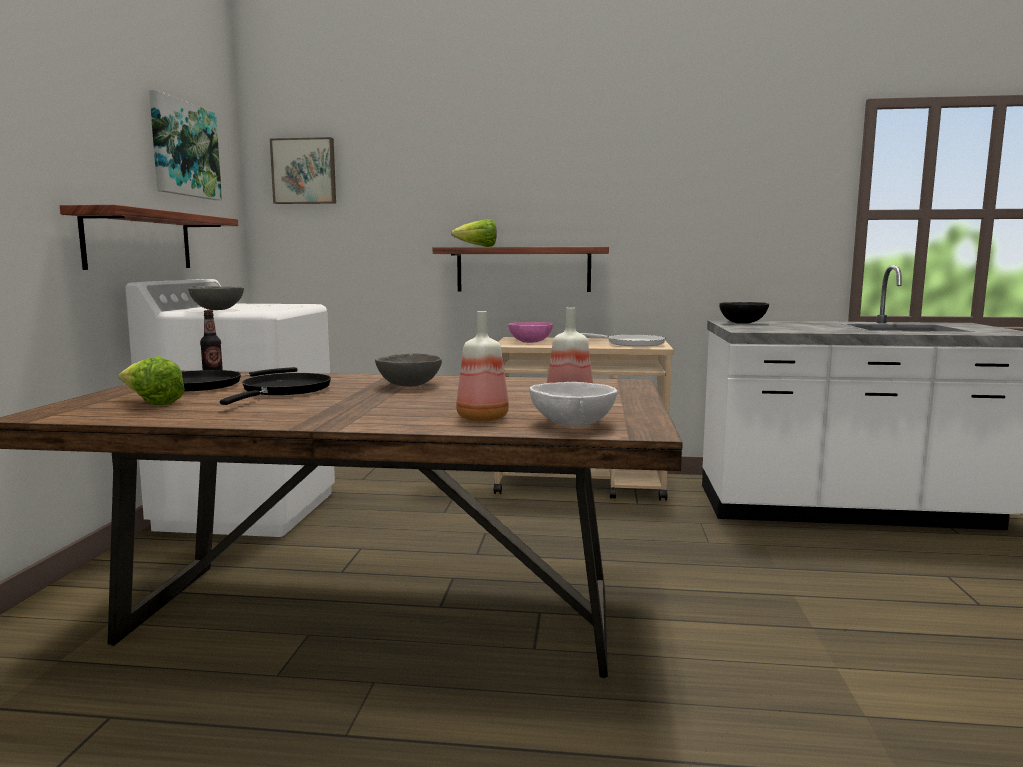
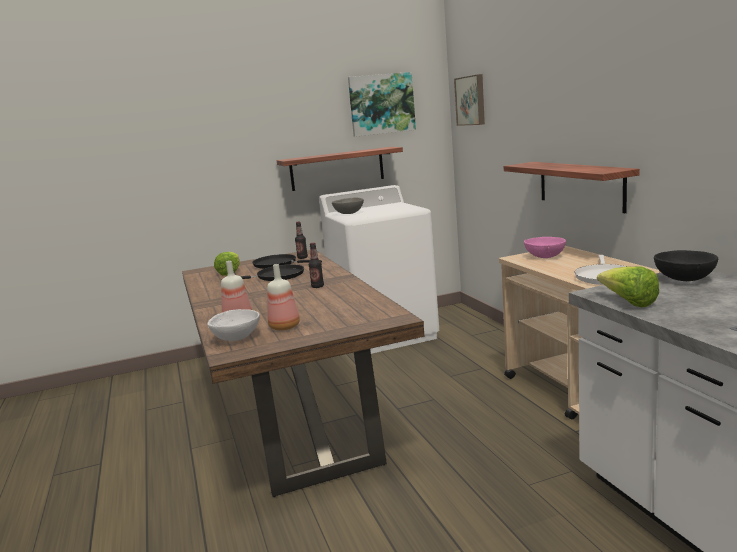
camera: 65 degrees right, 5 degrees up
(409, 385) = (317, 286): grey bowl -> bottle
(478, 247) = (541, 164): lettuce -> lettuce (628, 303)

